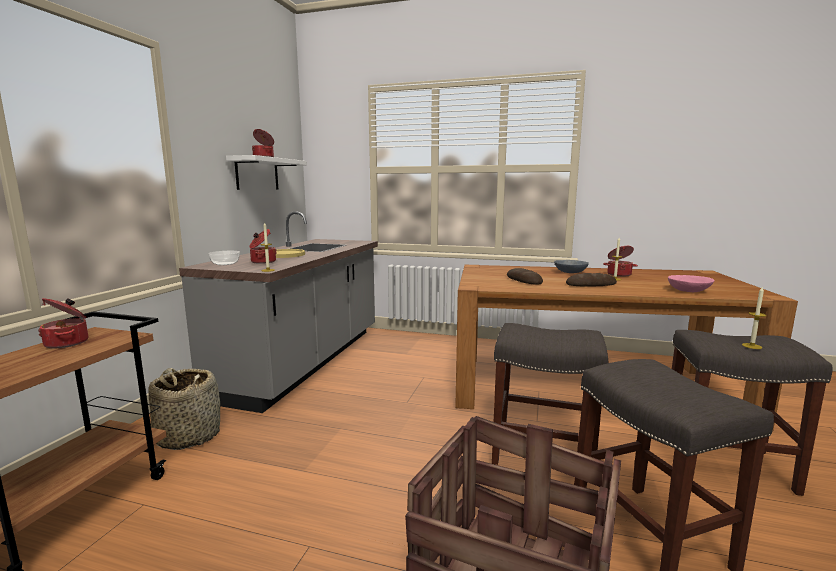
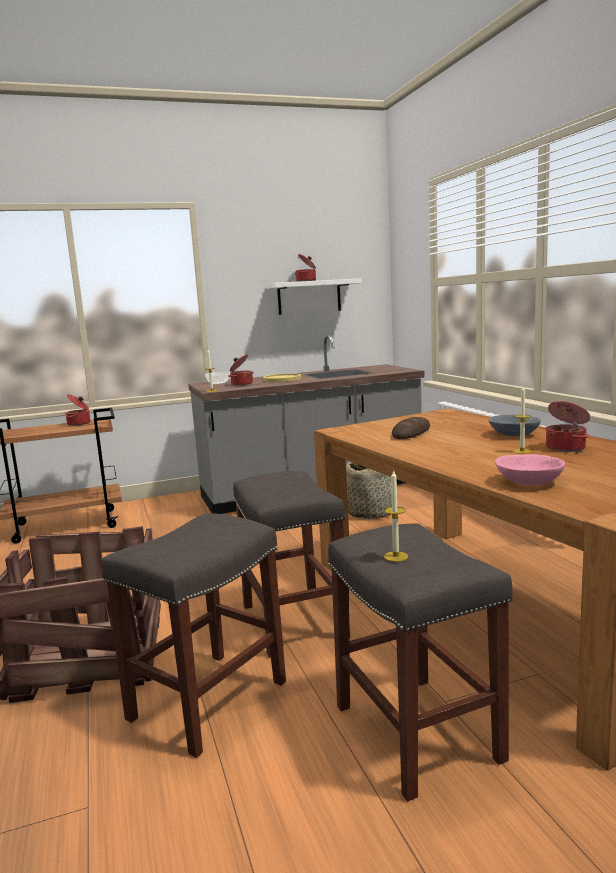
camera: 55 degrees right, 0 degrees up
(188, 436) = (160, 512): basket -> basket (369, 512)
(591, 284) = (453, 450): bread -> none

